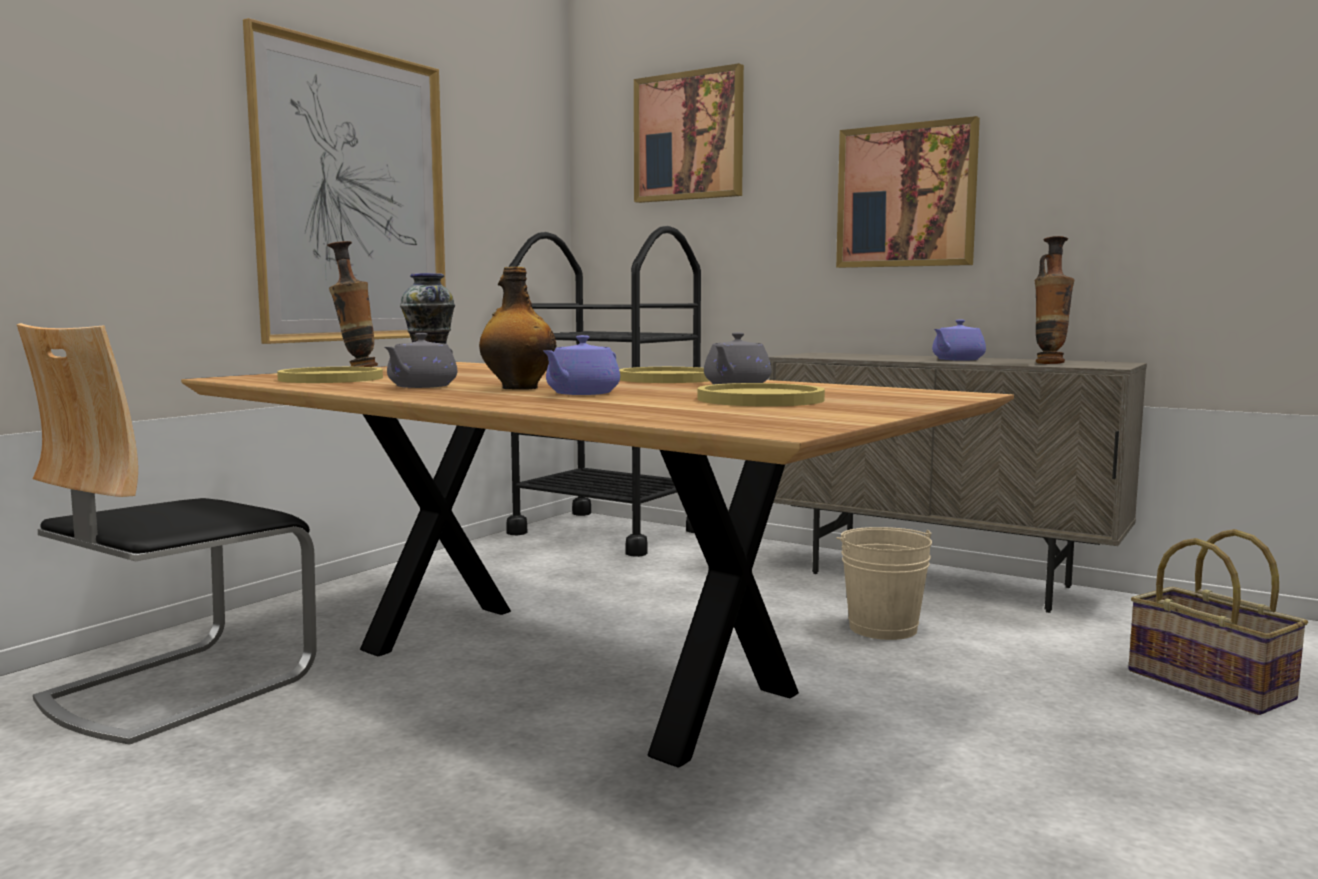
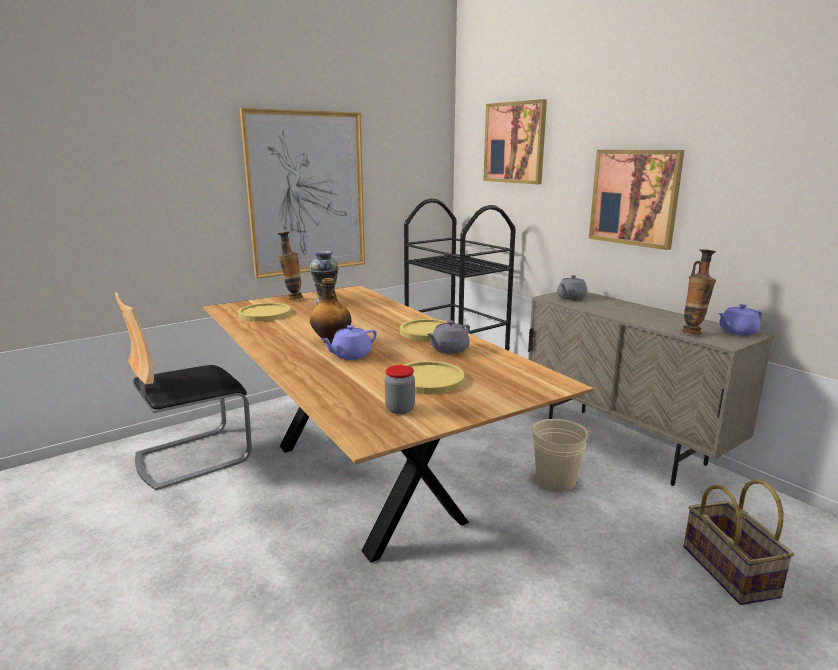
camera: 20 degrees right, 10 degrees up
(421, 386) = (289, 333): grey teapot -> grey teapot (571, 298)
(773, 414) = (400, 409): none -> jar
(957, 360) = (642, 316): purple teapot -> purple teapot (737, 332)

